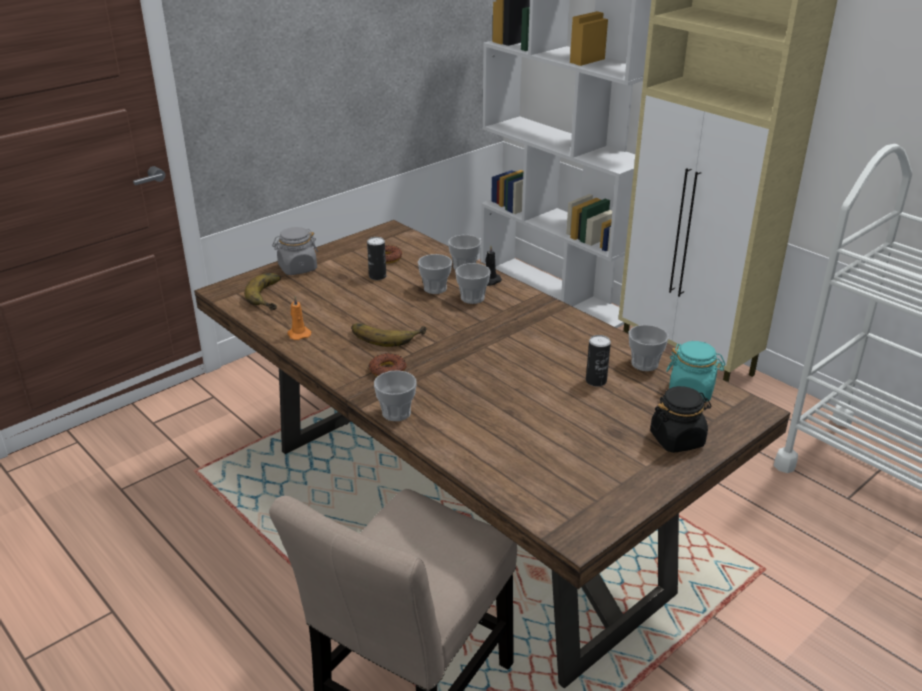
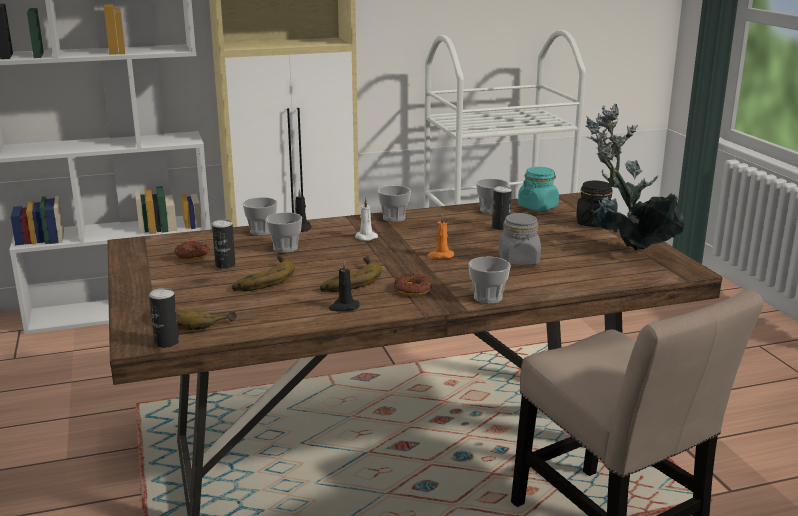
camera: 65 degrees left, 10 degrees down
(227, 299) = (167, 343): none -> can
(297, 268) = (147, 297): grey jar -> grey jar (519, 260)
(298, 334) = (298, 317): orange candle -> orange candle (440, 256)
(329, 348) = (343, 307): none -> black candle
(362, 298) = (261, 279): none -> banana
(472, 298) = (323, 239): cup -> cup (394, 218)
(494, 316) = (365, 237): none -> white candle
(596, 477) = (624, 252): none -> potted plant

